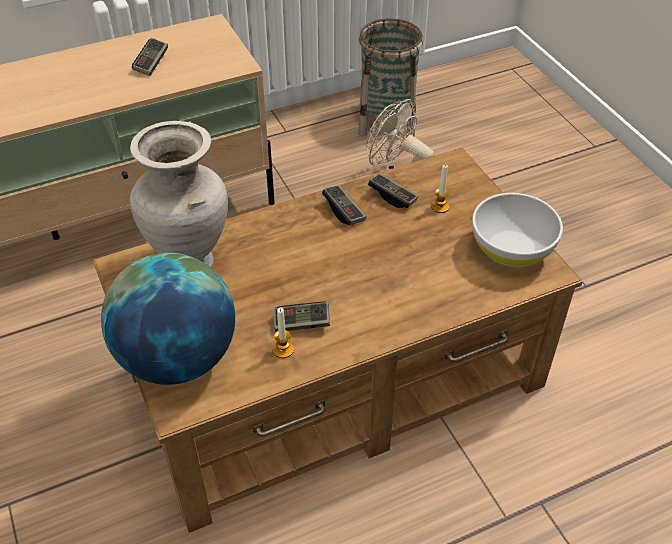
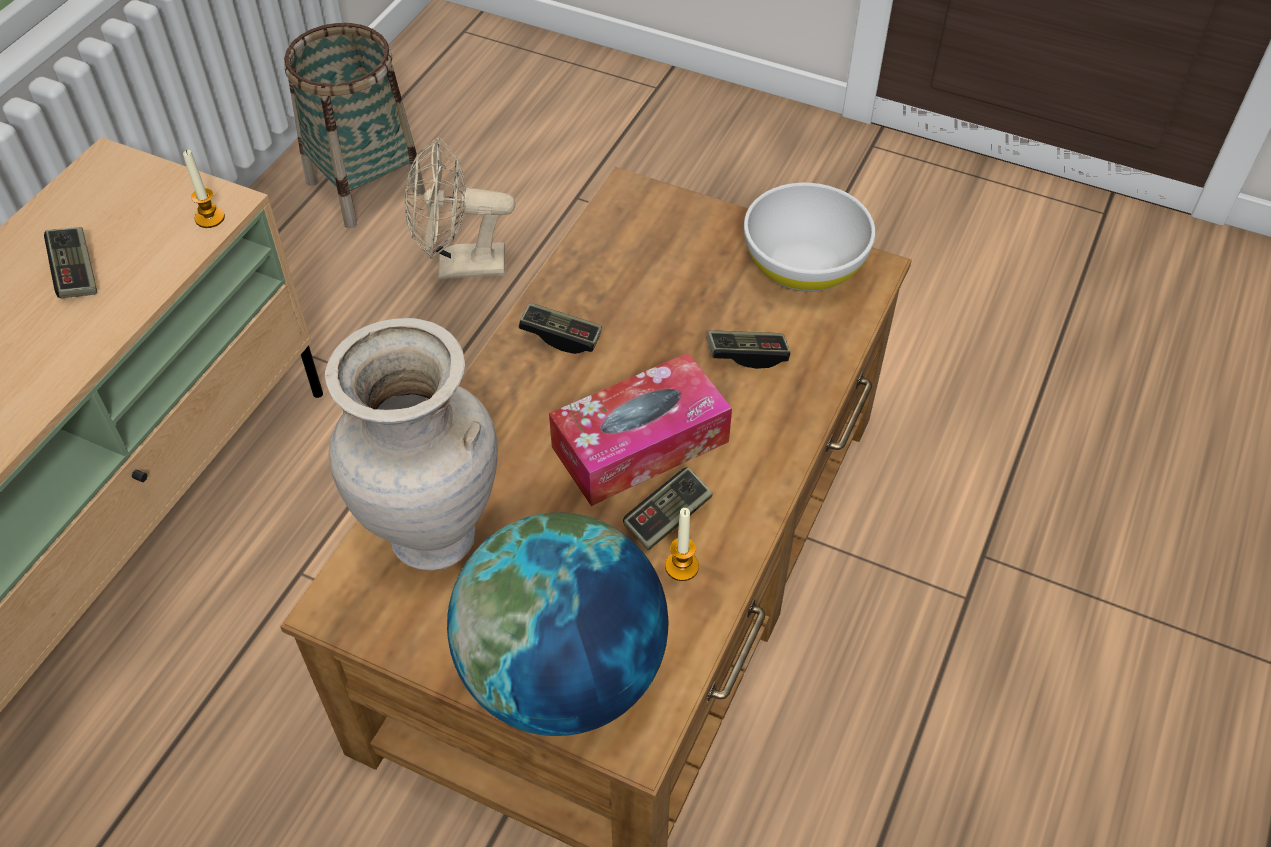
camera: 40 degrees left, 5 degrees up
(326, 282) = (640, 444): none -> tissue box
(392, 197) = (601, 281): game controller -> game controller (747, 355)
(440, 207) = (671, 260): candle -> candle (210, 218)

